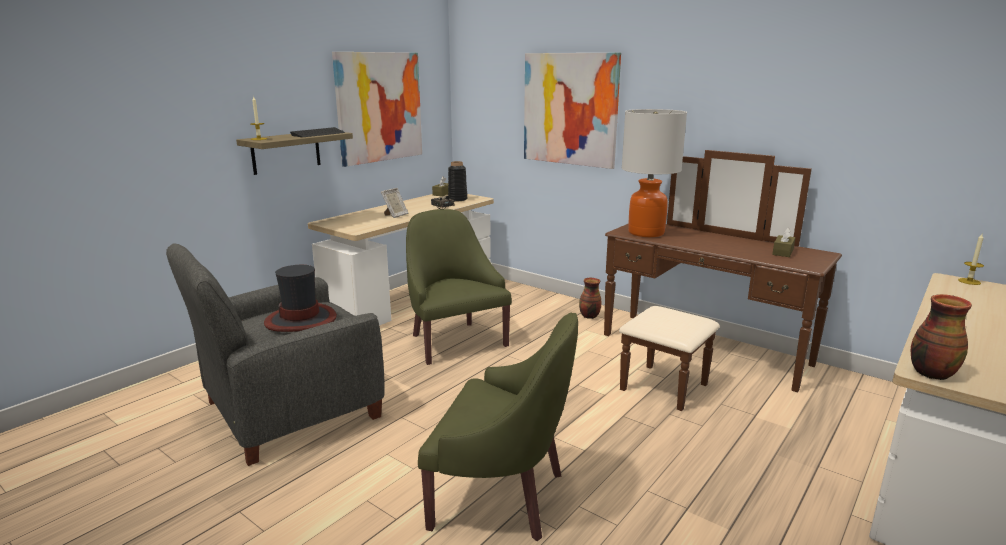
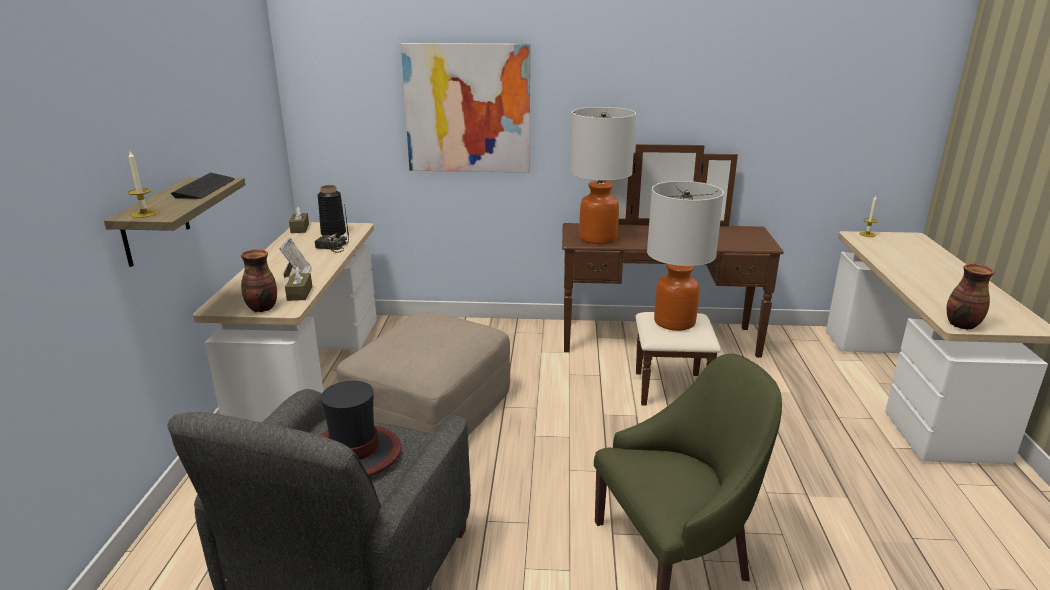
camera: 35 degrees left, 5 degrees up
(379, 107) = (228, 130): picture -> none
(454, 341) = (429, 409): green armchair -> beige ottoman
(589, 316) = (527, 335): vase -> vase (261, 308)
(669, 317) = (674, 322): none -> table lamp
(783, 252) = (728, 235): brown tissue box -> brown tissue box (299, 293)

